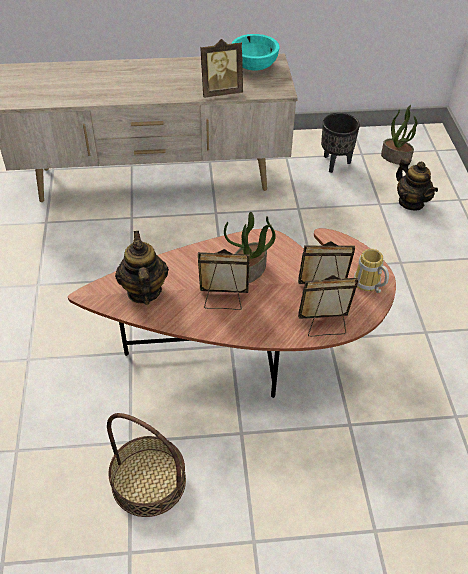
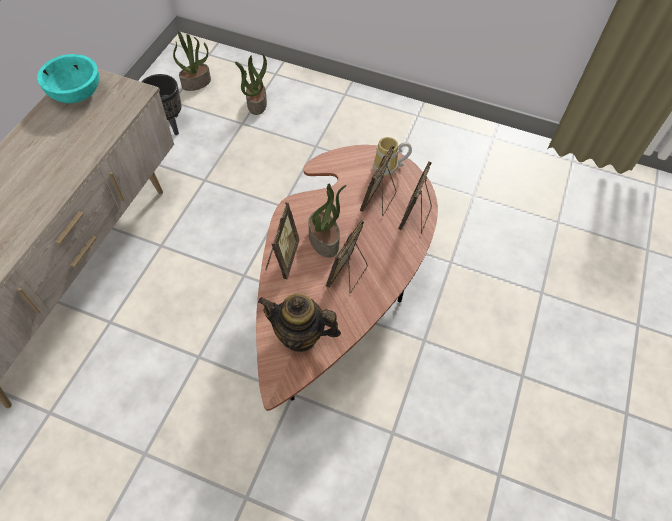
camera: 65 degrees left, 10 degrees up
(148, 482) = (439, 433): basket -> none
(221, 92) = (97, 138): picture frame -> picture frame (282, 258)
(411, 202) = (256, 103): teapot -> potted plant

